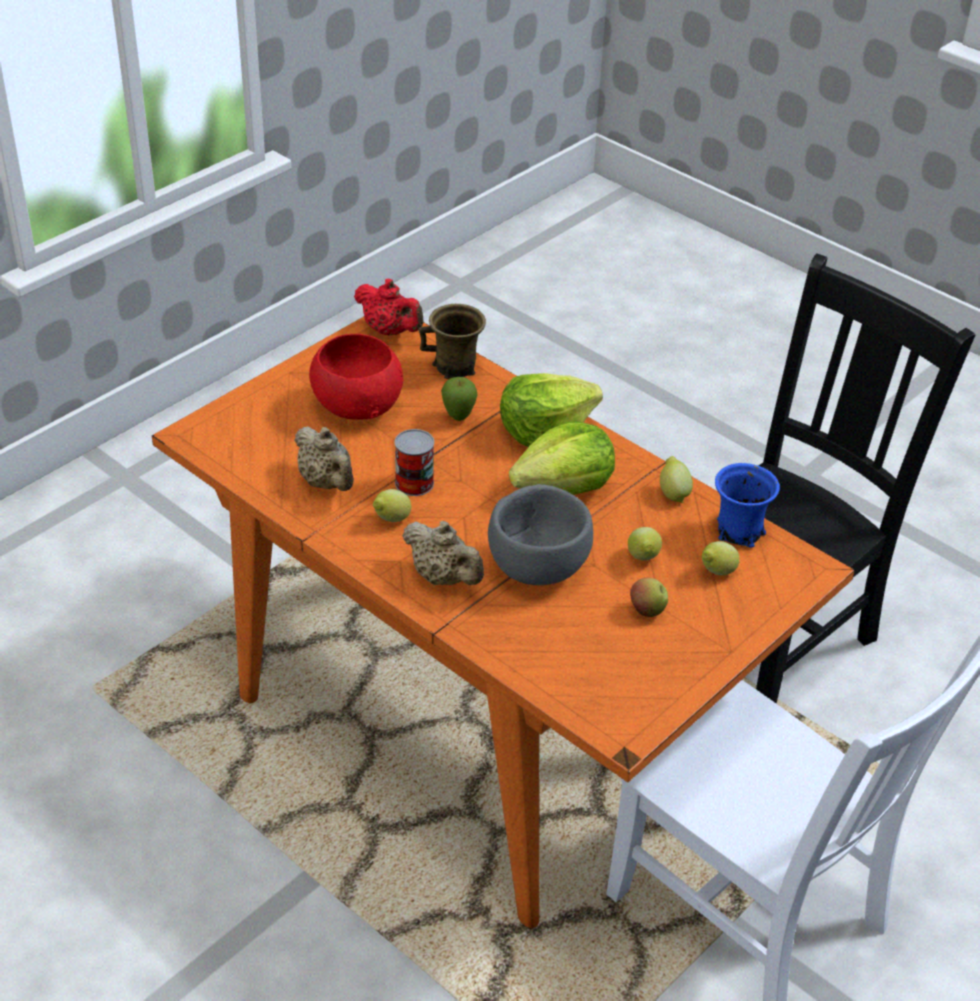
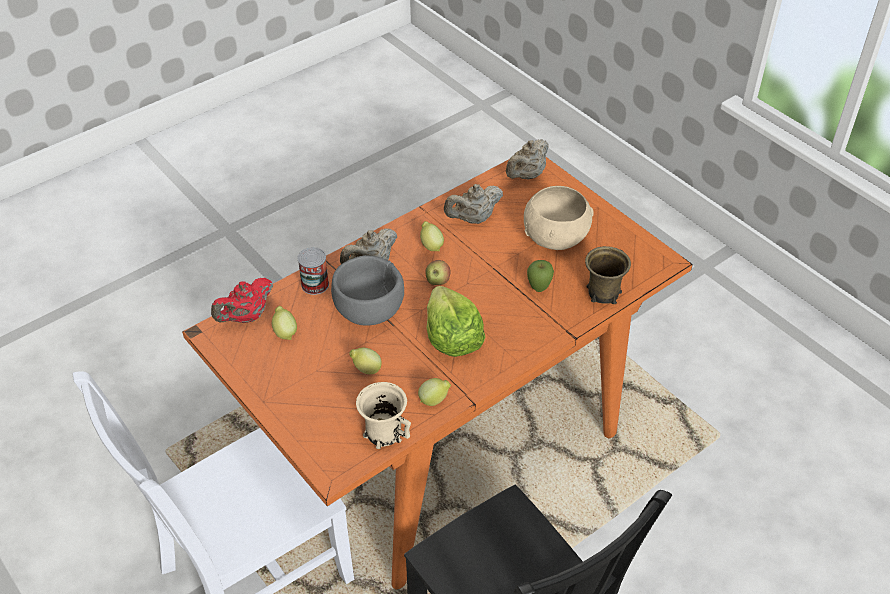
camera: 100 degrees right, 5 degrees up
(223, 437) = (526, 175): none -> beige teapot
(356, 406) = (556, 237): red bowl -> beige bowl
(390, 331) = (650, 261): red teapot -> red teapot (246, 317)
(414, 483) = (467, 259): can -> can (315, 284)
(544, 429) = (520, 335): lettuce -> none
(647, 611) = (314, 362): apple -> apple (437, 282)
(716, 572) = (342, 409): lemon -> lemon (285, 332)
(738, 531) = (384, 432): blue mug -> beige mug

